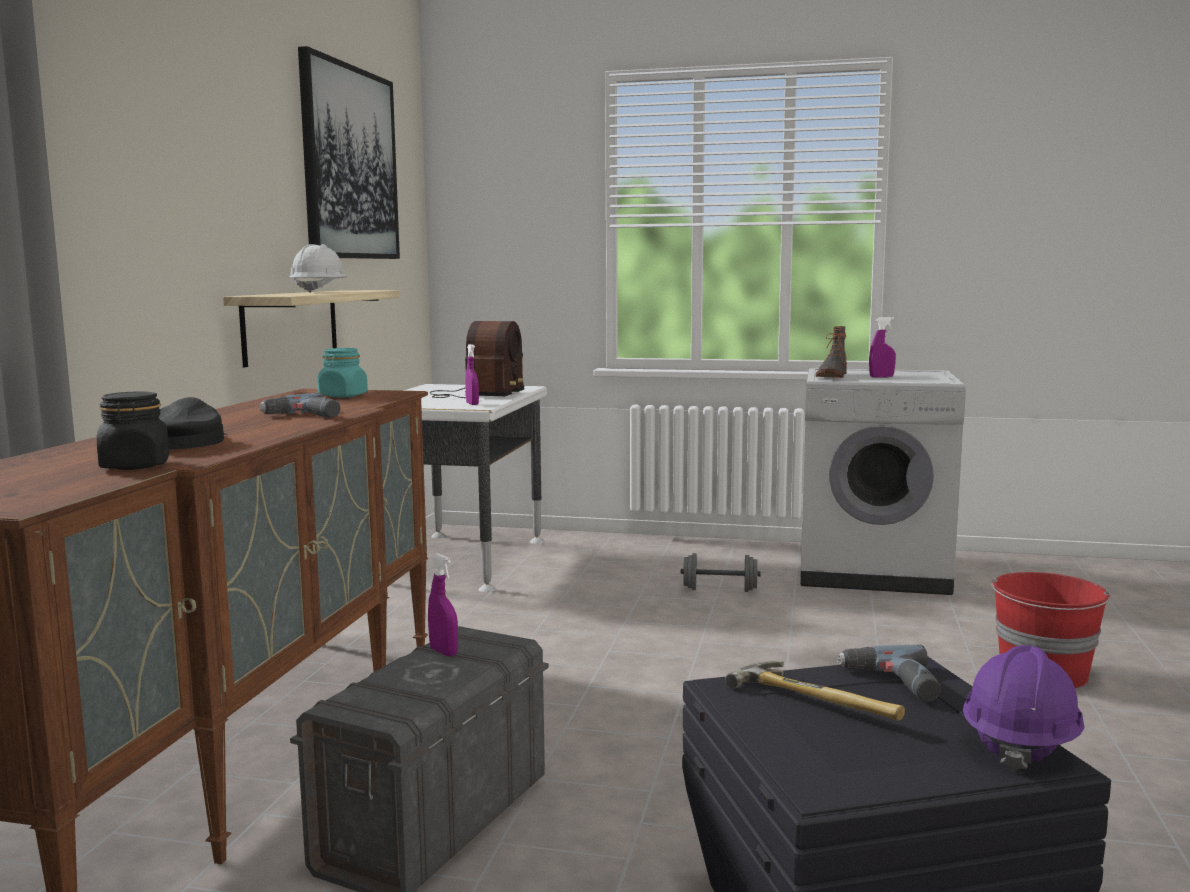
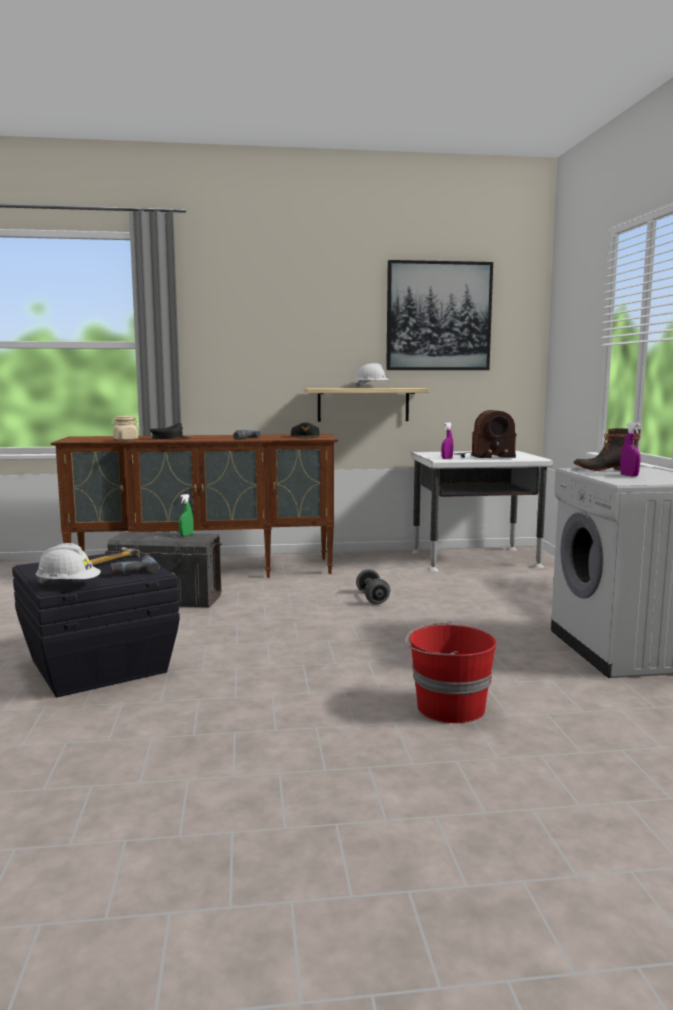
camera: 70 degrees right, 0 degrees up
(135, 466) = (125, 440): black jar -> beige jar
(343, 396) = (305, 436): turquoise jar -> black cap
(443, 652) = (186, 535): purple spray bottle -> green spray bottle
(720, 590) = (507, 612): grey dumbbell -> grey dumbbell (372, 598)
(1020, 743) = (68, 585): purple hard hat -> white hard hat

